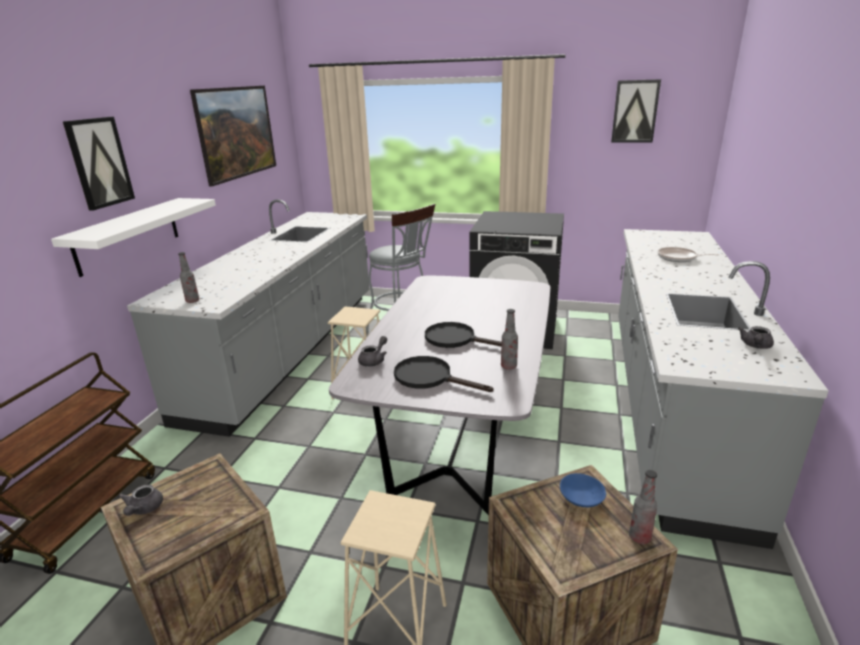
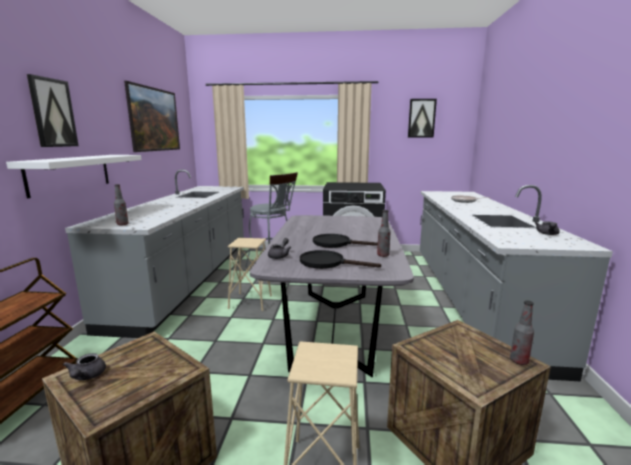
camera: 10 degrees left, 10 degrees down
(582, 498) = (462, 340): blue bowl -> none

